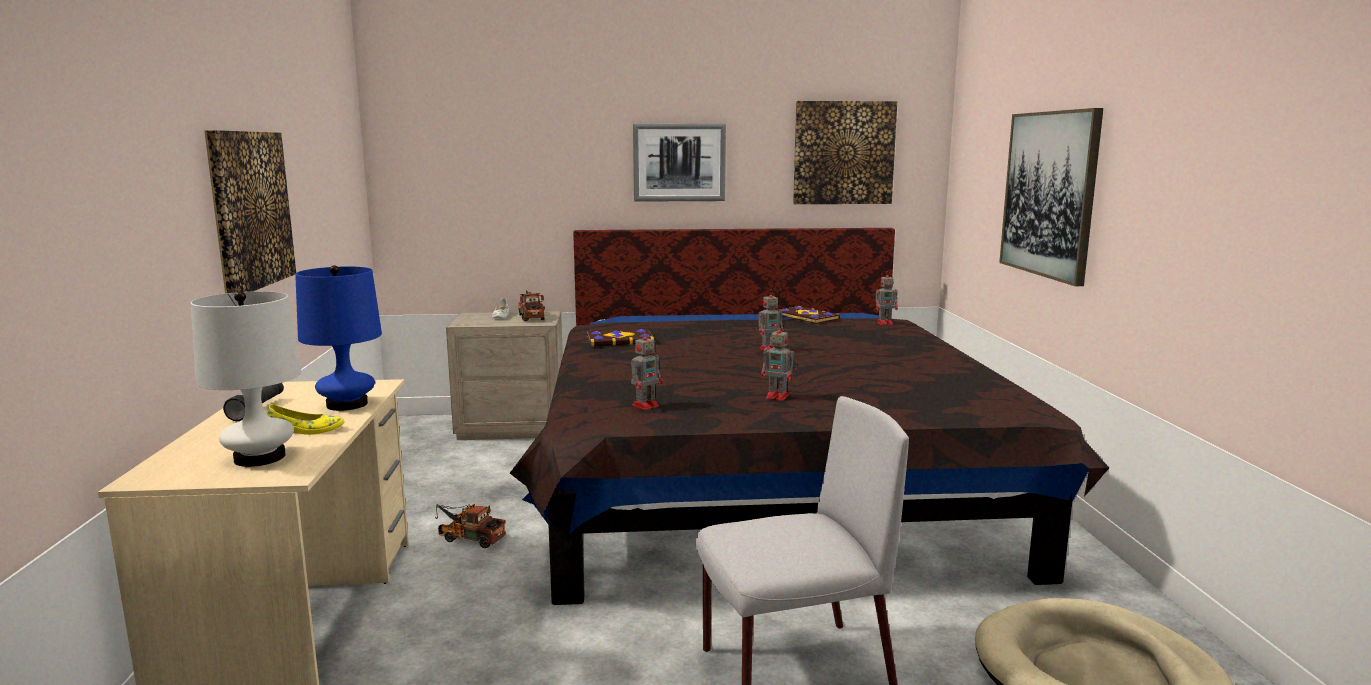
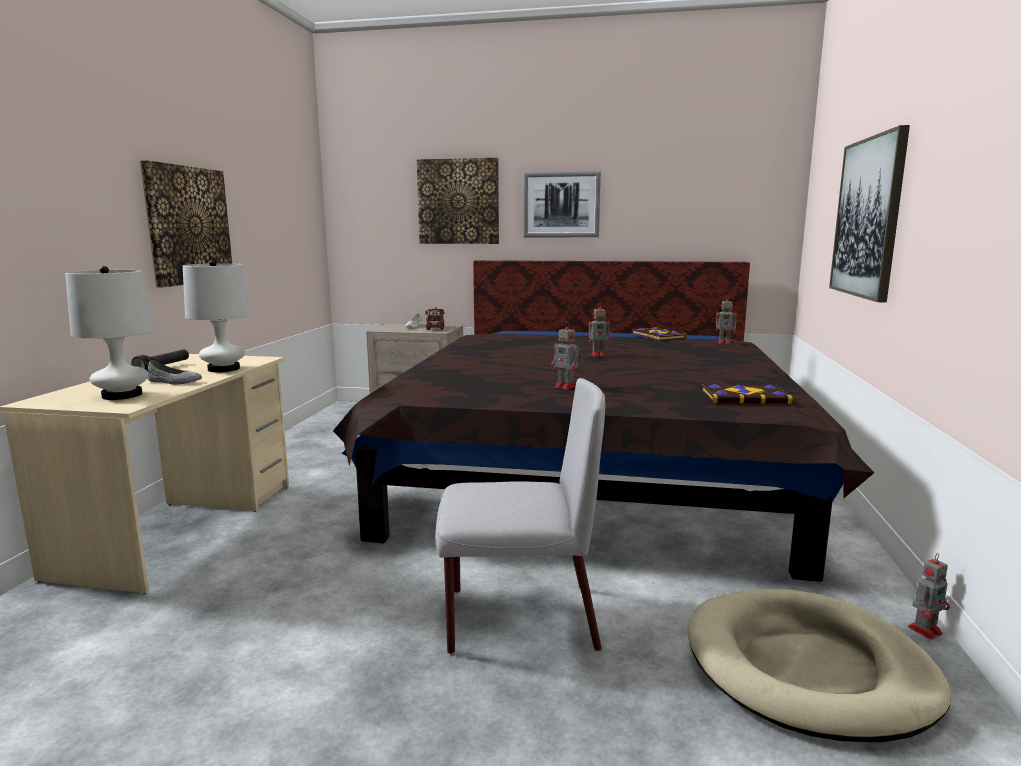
camera: 15 degrees right, 0 degrees up
(305, 430) = (174, 382): yellow shoe -> grey shoe
(347, 404) = (224, 369): blue table lamp -> white table lamp
(468, 538) = (334, 487): toy truck -> none
(620, 340) = (483, 344): book -> book (744, 397)
(646, 405) = (450, 386): toy robot -> toy robot (925, 630)
(843, 153) = (705, 195): picture -> picture (458, 202)

